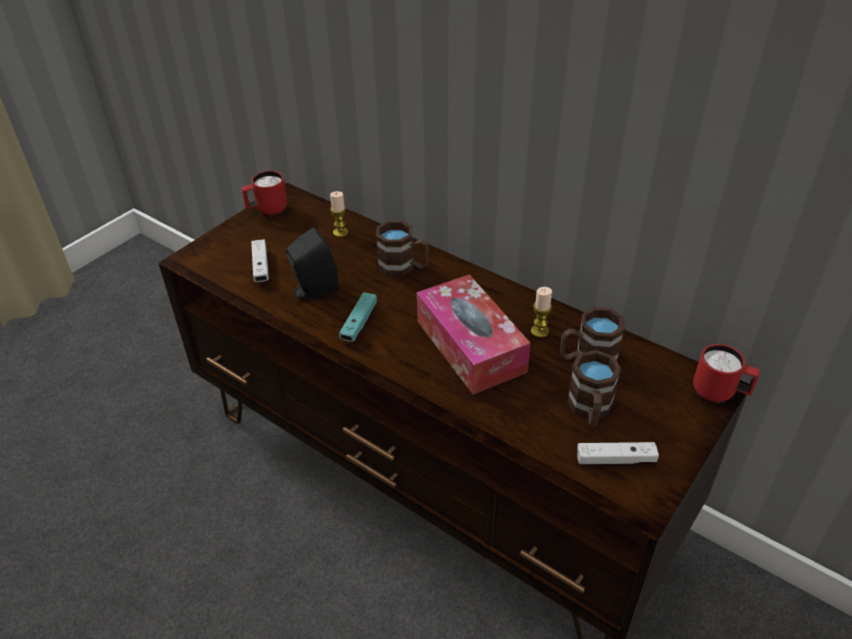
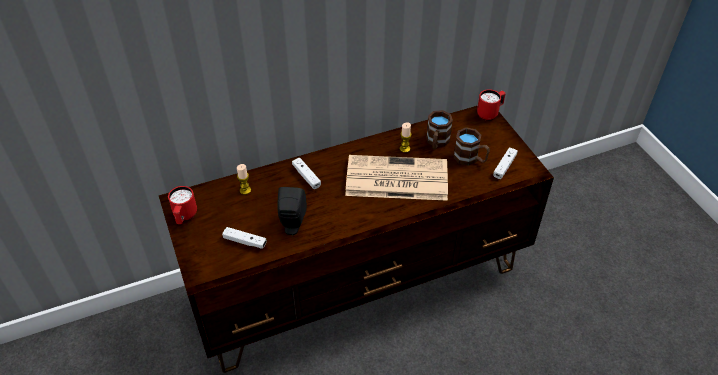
camera: 60 degrees left, 5 degrees up
(359, 323) = (340, 216): turquoise game controller -> none
(403, 267) = (306, 176): brown mug -> white game controller
(470, 346) = (395, 179): tissue box -> newspaper

